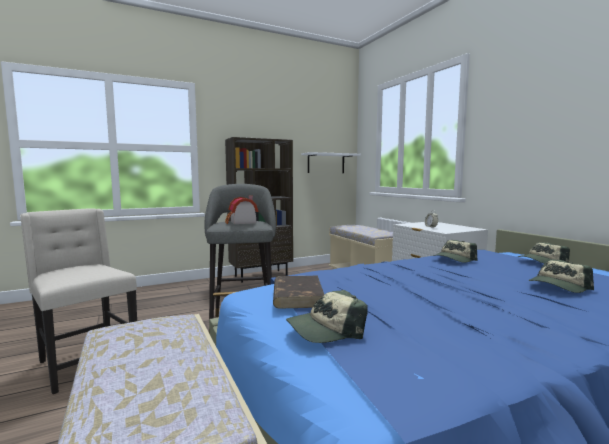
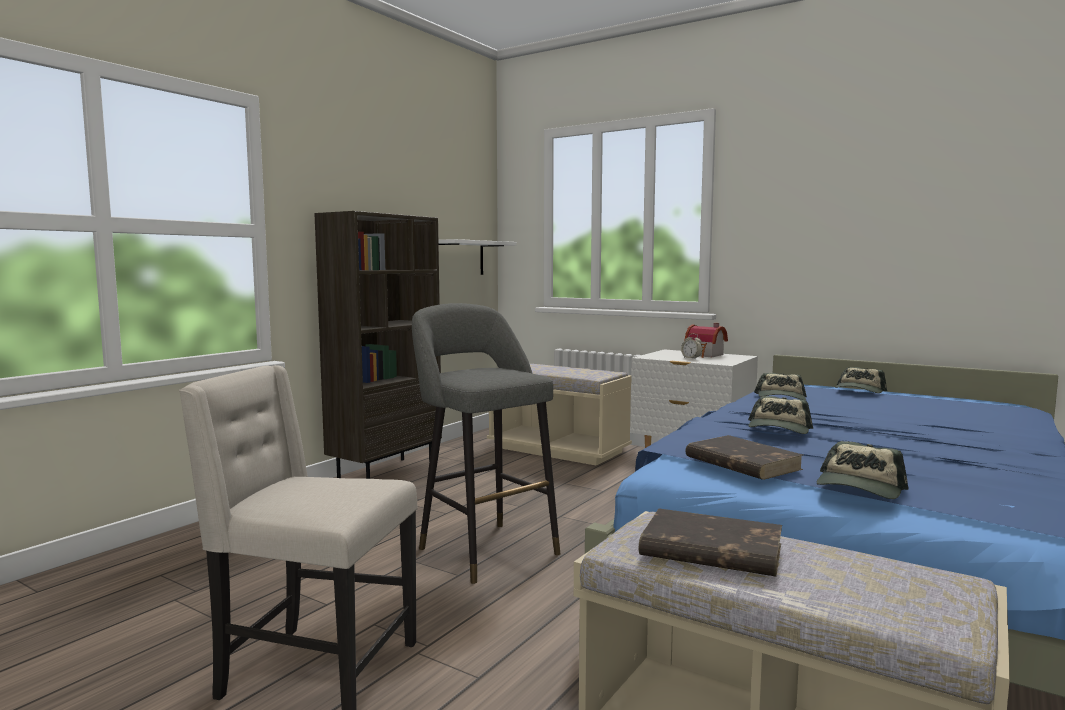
camera: 30 degrees left, 0 degrees up
(136, 345) = (709, 550): none -> brown book
(241, 222) = (492, 372): toy house -> toy house (705, 355)
(559, 286) = (930, 414): cap -> cap (779, 430)

